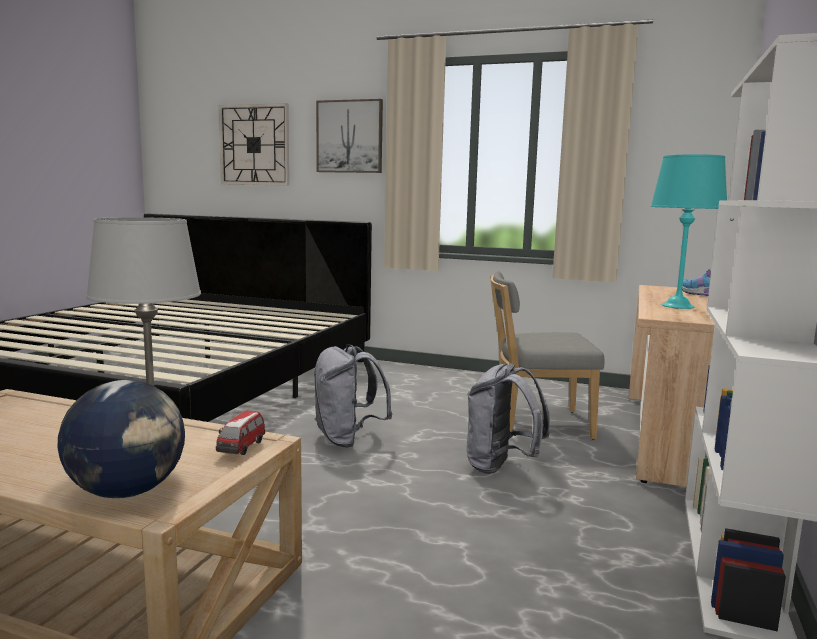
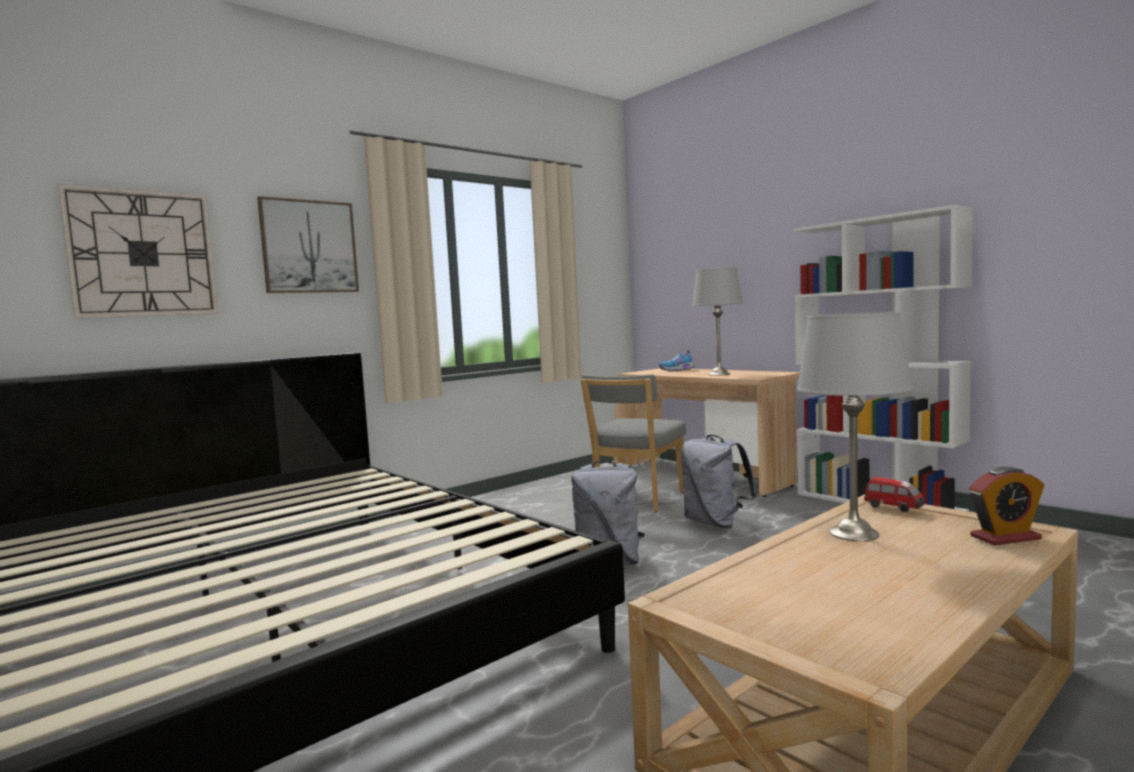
camera: 60 degrees left, 5 degrees down
(127, 492) = (1005, 537): globe -> alarm clock
(678, 306) = (719, 374): turquoise table lamp -> grey table lamp

